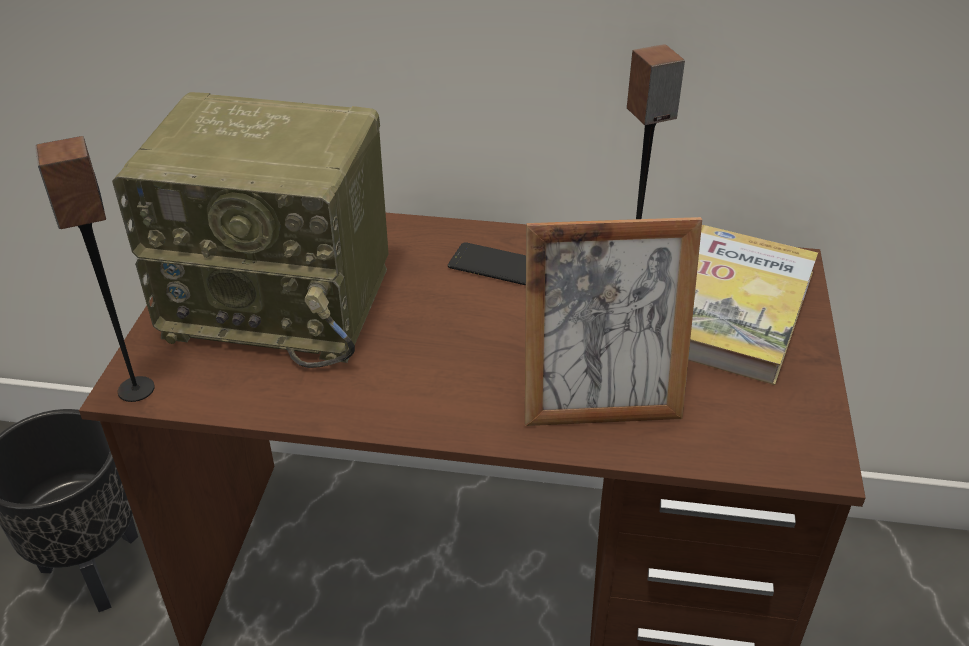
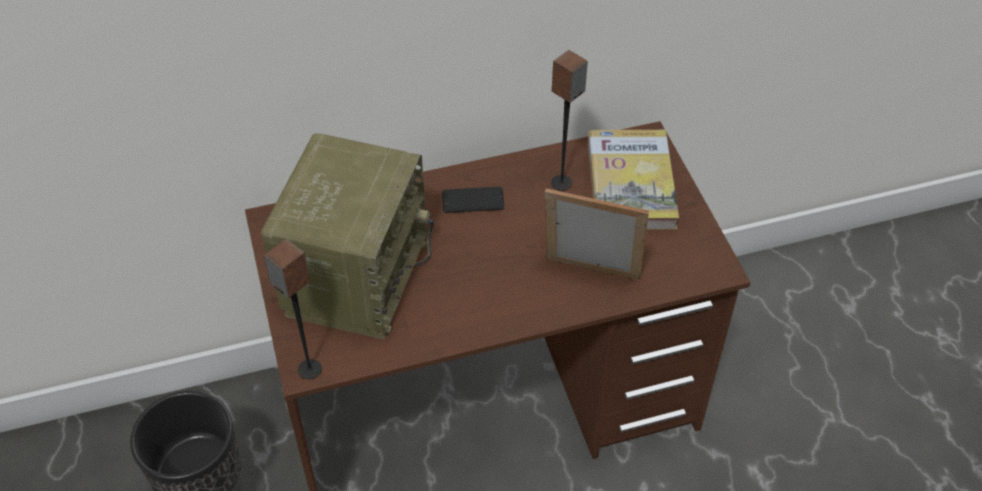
camera: 25 degrees left, 10 degrees up
(284, 301) = (355, 274): radio -> radio turned 60 degrees counterclockwise
(600, 406) = (590, 278): picture frame -> picture frame turned 135 degrees counterclockwise

